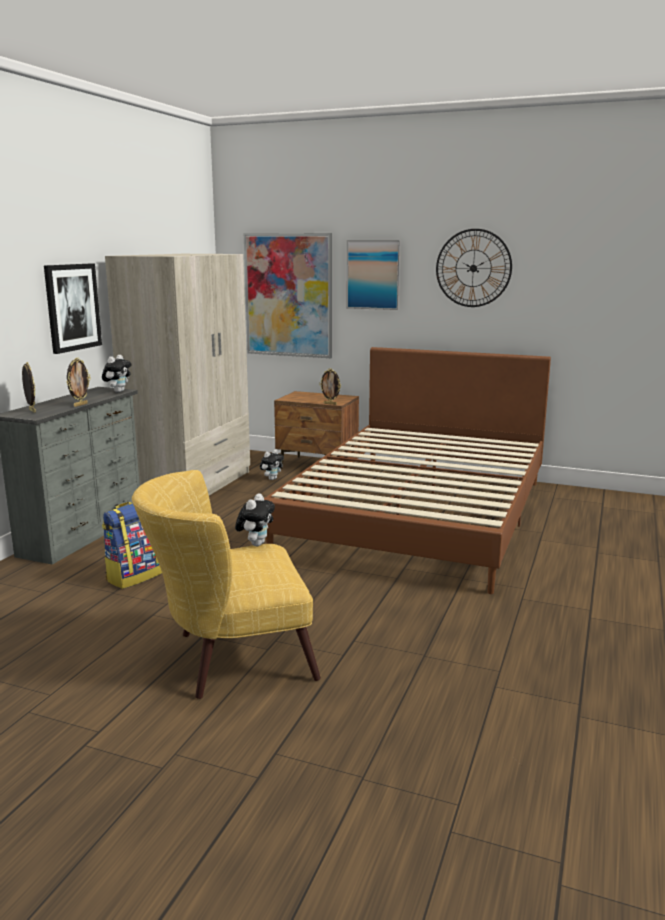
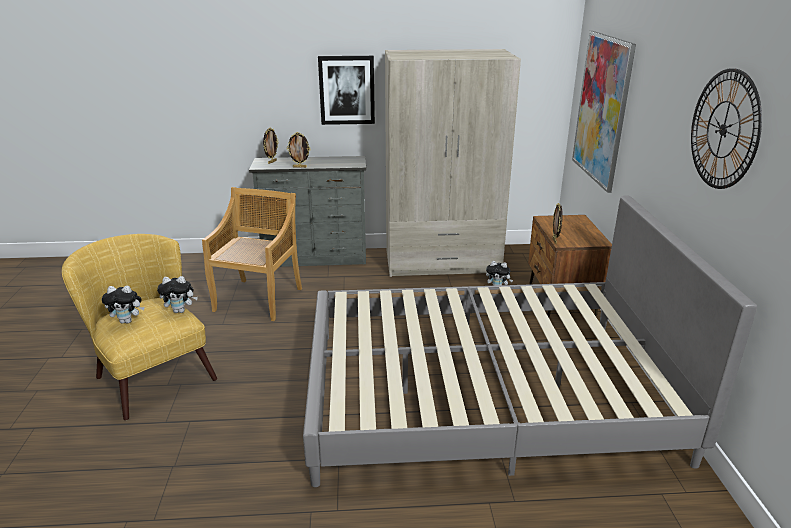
camera: 65 degrees right, 10 degrees up
(118, 391) = (353, 164): plush toy -> plush toy (128, 321)
(135, 576) = (259, 299): backpack -> beige chair
(373, 274) = (651, 106): picture -> none
(420, 515) = (485, 394): brown bed -> grey bed

